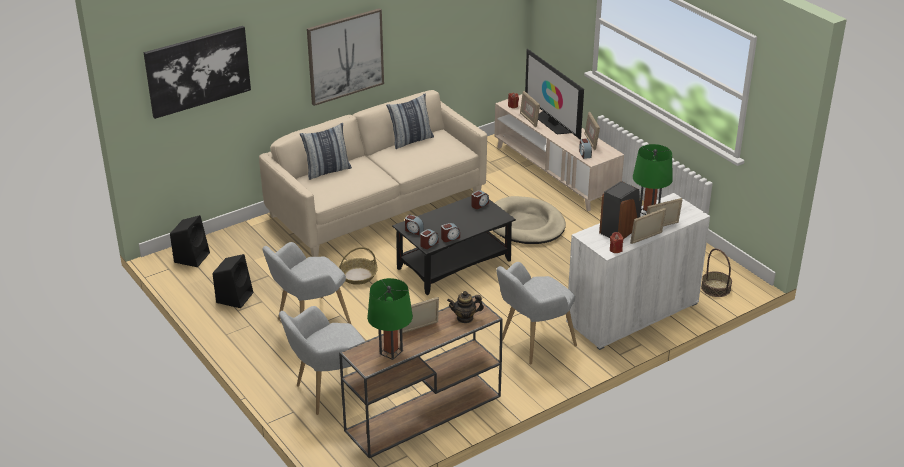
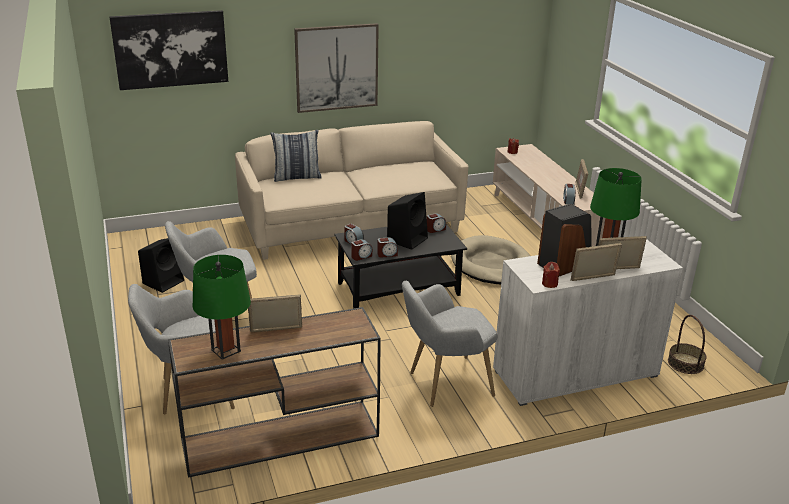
camera: 15 degrees right, 5 degrees down
(192, 257) = (150, 240): black speaker -> black speaker (407, 239)
(357, 276) = (294, 283): basket -> none
(411, 140) = (394, 164): pillow -> none
(465, 318) = (336, 329): teapot -> none
(529, 120) = (523, 165): picture frame -> none
(553, 123) = (546, 171): television -> none

